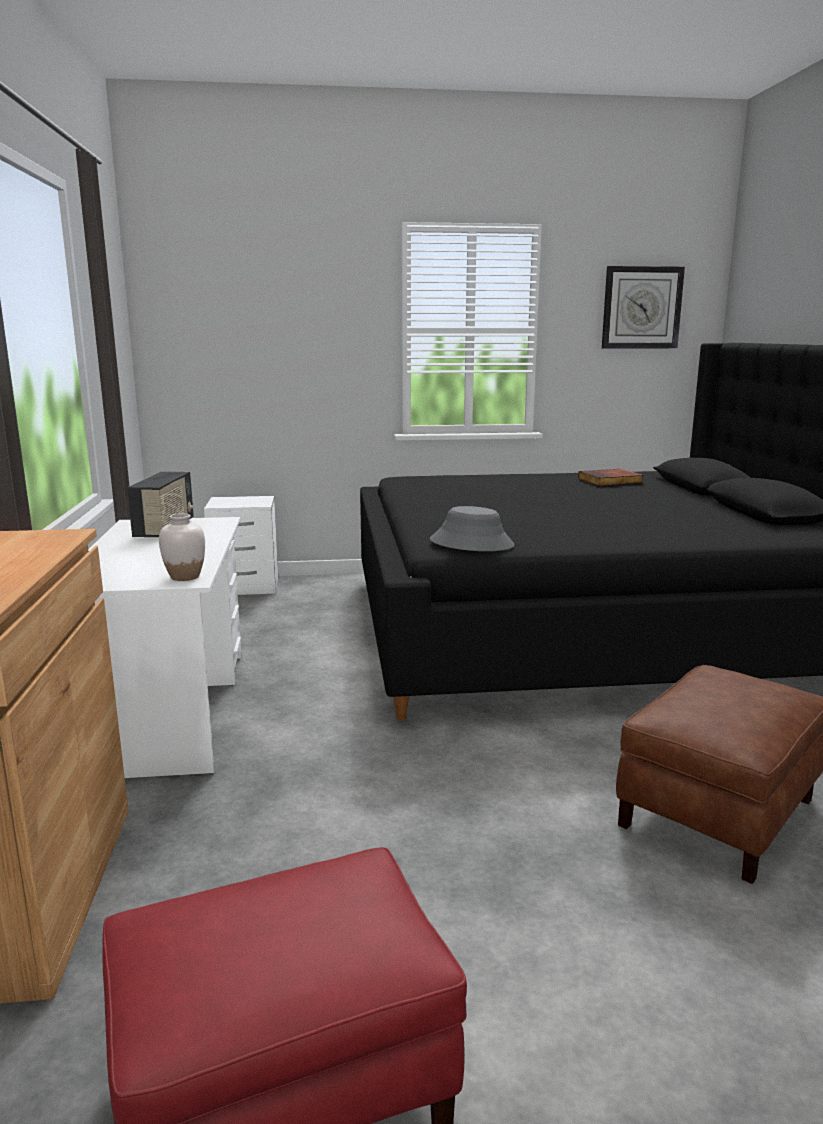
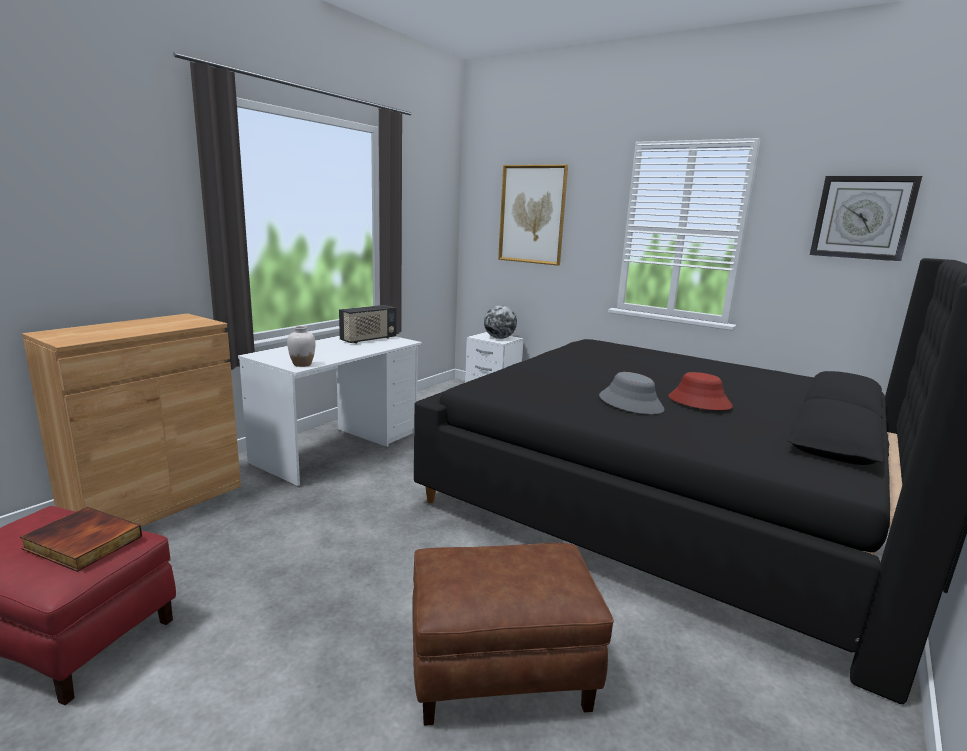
camera: 40 degrees right, 0 degrees up
(248, 501) = (499, 338): none -> globe
(263, 320) = (532, 214): none -> picture
(471, 543) = (495, 391): grey hat -> grey hat (631, 403)
(610, 481) = (754, 378): book -> book (81, 543)
(632, 508) = (699, 402): none -> red hat

